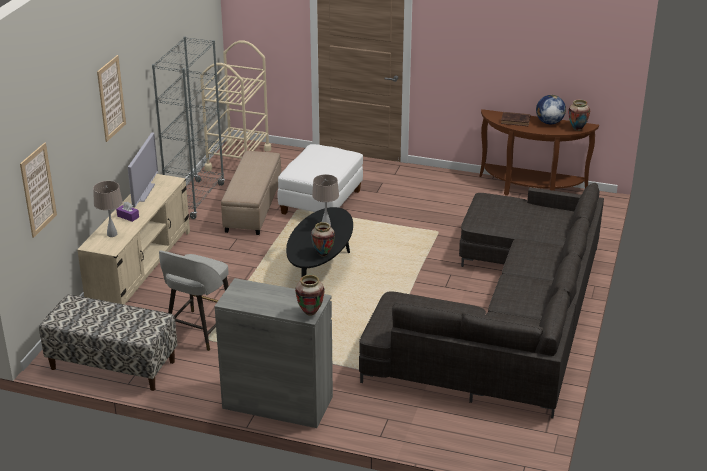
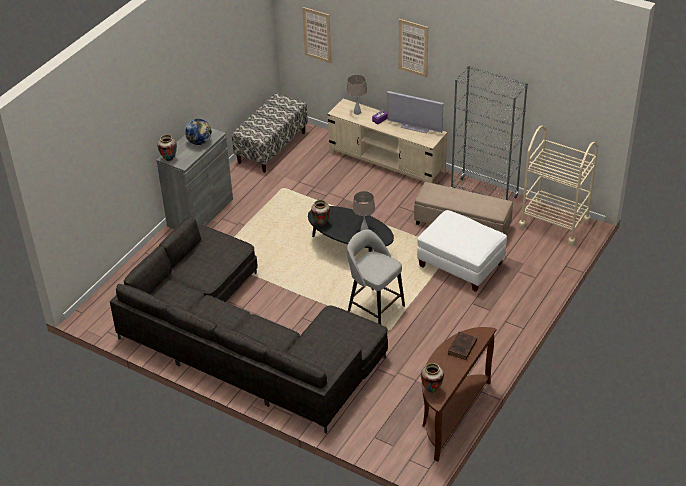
camera: 105 degrees right, 10 degrees up
(199, 331) = (293, 184): grey stool -> grey stool (374, 308)
(549, 122) = (452, 372): globe -> globe (199, 142)

